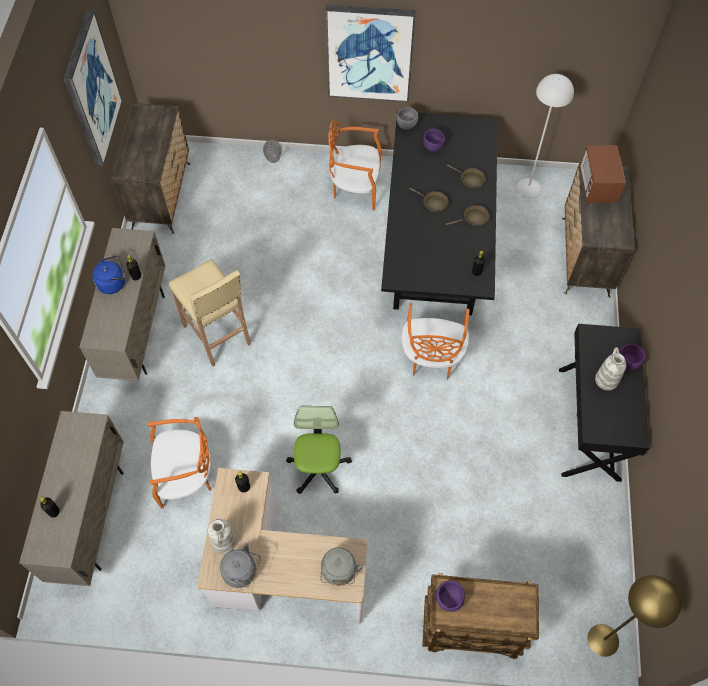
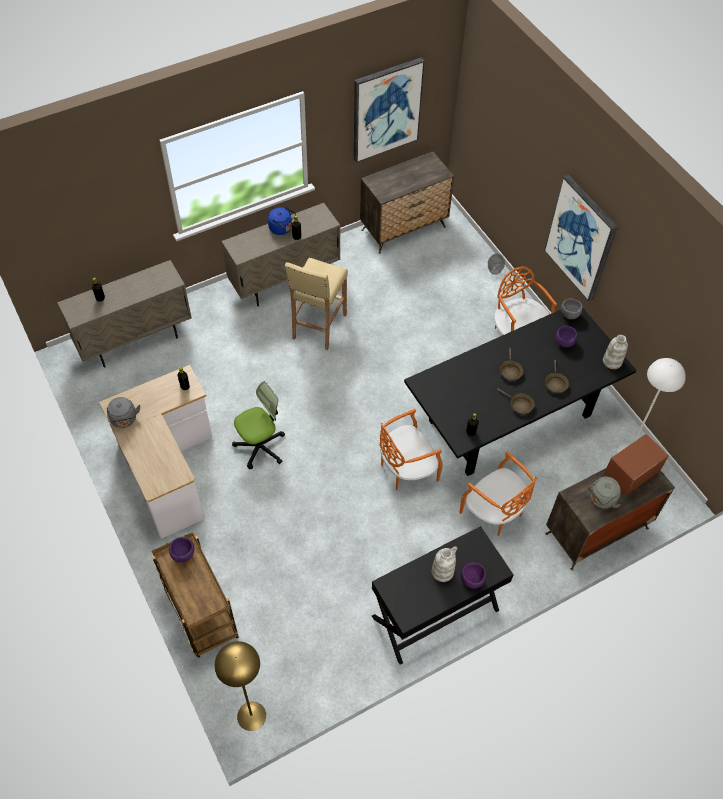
camera: 55 degrees right, 5 degrees down
(186, 476) = (199, 373): orange chair -> orange chair (494, 512)
(224, 541) = (139, 398): white vase -> white vase (612, 362)
(339, 573) = (159, 475): grey kettle -> grey kettle (601, 499)

